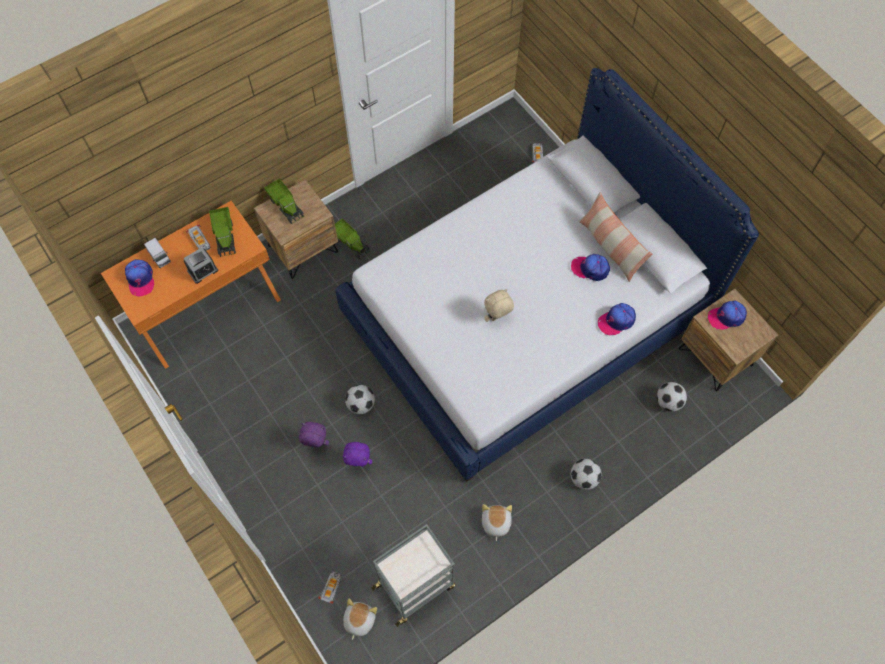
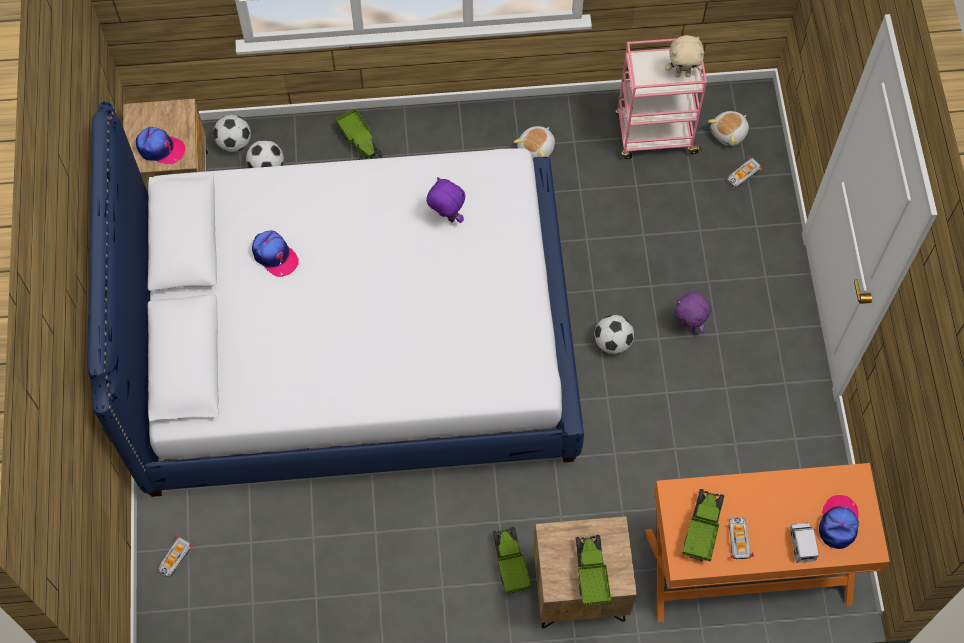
camera: 150 degrees left, 0 degrees up
(202, 270) = (752, 492): alarm clock -> none
(359, 463) = (650, 280): purple plush toy -> purple plush toy (446, 217)
(415, 585) = (654, 134): grey cart -> pink cart
(497, 318) = (423, 256): beige plush toy -> beige plush toy (682, 74)
(584, 478) = (415, 142): football -> football (234, 143)
(610, 246) = (230, 269): pillow -> none
(616, 321) = (292, 183): cap -> none
(621, 456) = (360, 143): none -> toy truck

